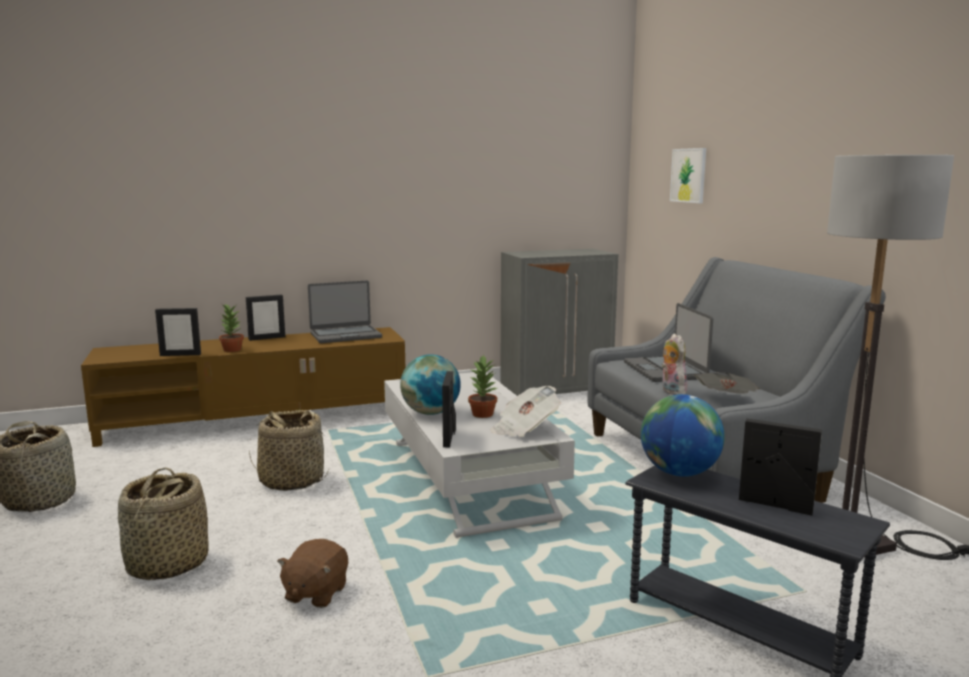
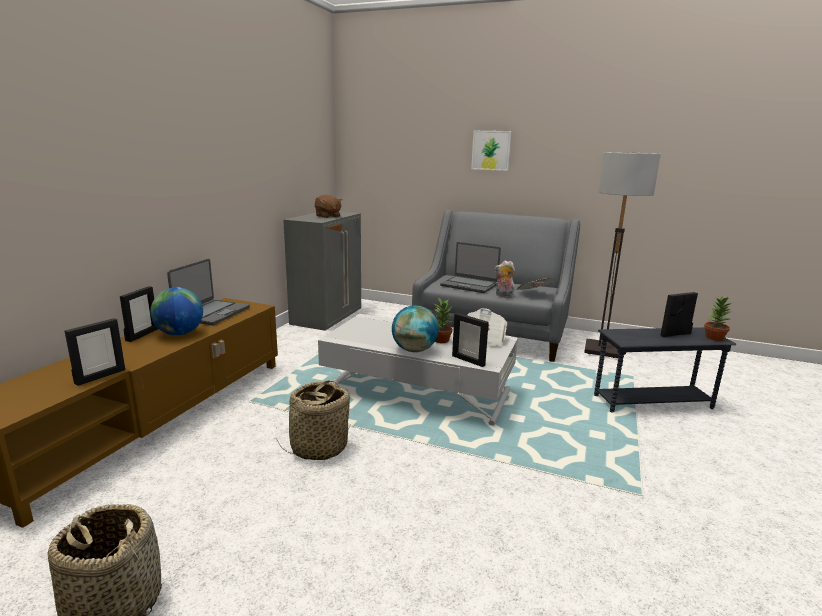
camera: 50 degrees left, 5 degrees up
(167, 564) = (390, 552): basket -> none
(232, 350) = (144, 355): potted plant -> potted plant (714, 338)
(315, 593) = (511, 498): brown plush toy -> brown plush toy (327, 216)
(679, 473) = (621, 334): globe -> globe (180, 334)
(688, 175) = (406, 156): picture -> picture (491, 150)

